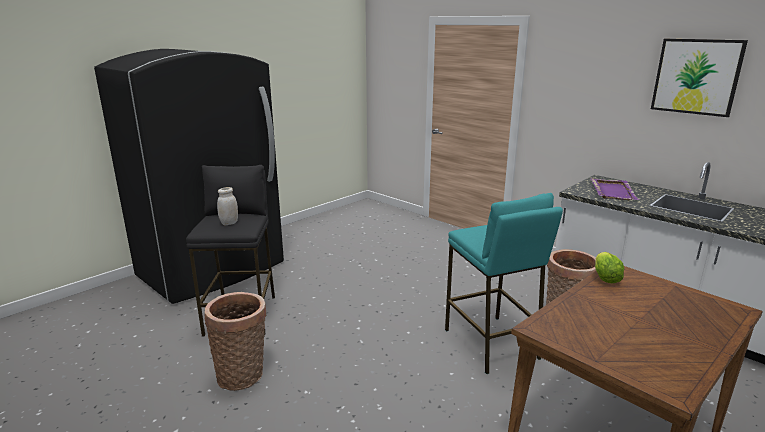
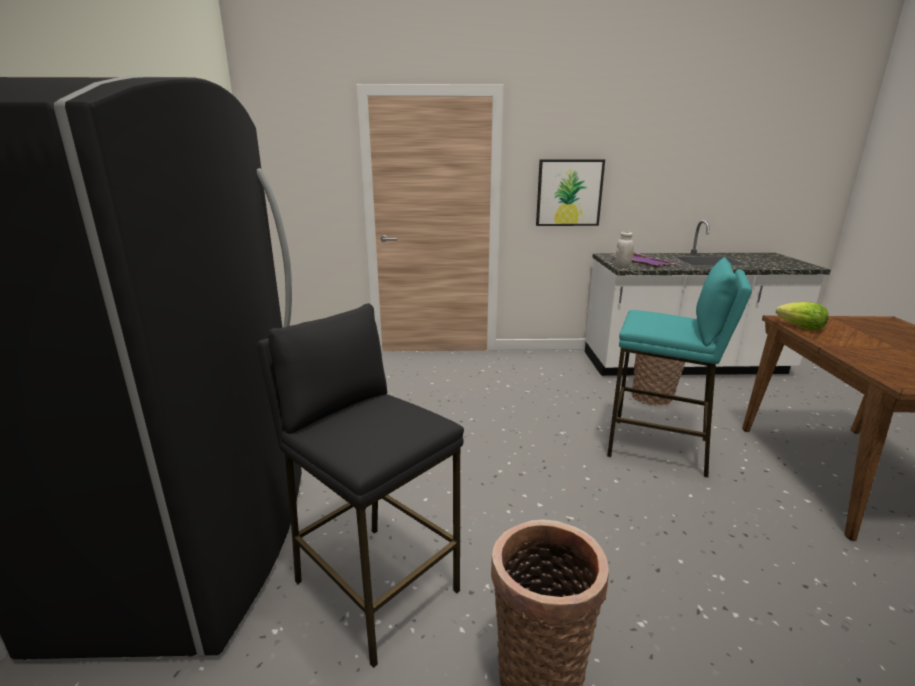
camera: 45 degrees left, 0 degrees up
(229, 223) = (383, 424): white jar -> white jar (622, 266)
(696, 76) = (676, 144): picture -> picture (569, 193)

